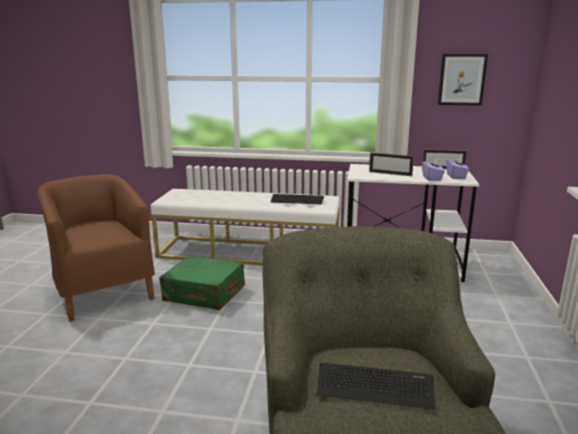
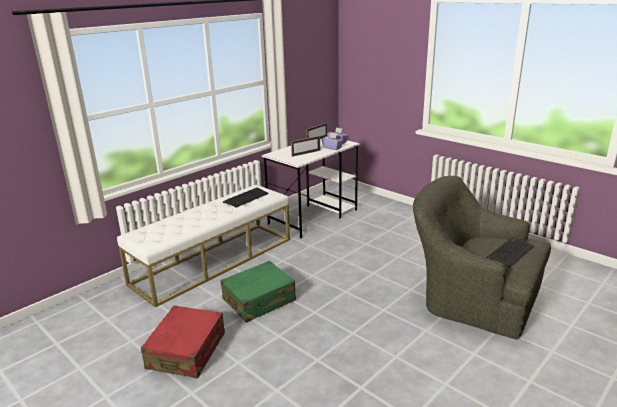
camera: 55 degrees left, 5 degrees up
(102, 291) = (187, 351): brown armchair -> red suitcase
(462, 79) = (305, 72): picture -> none

